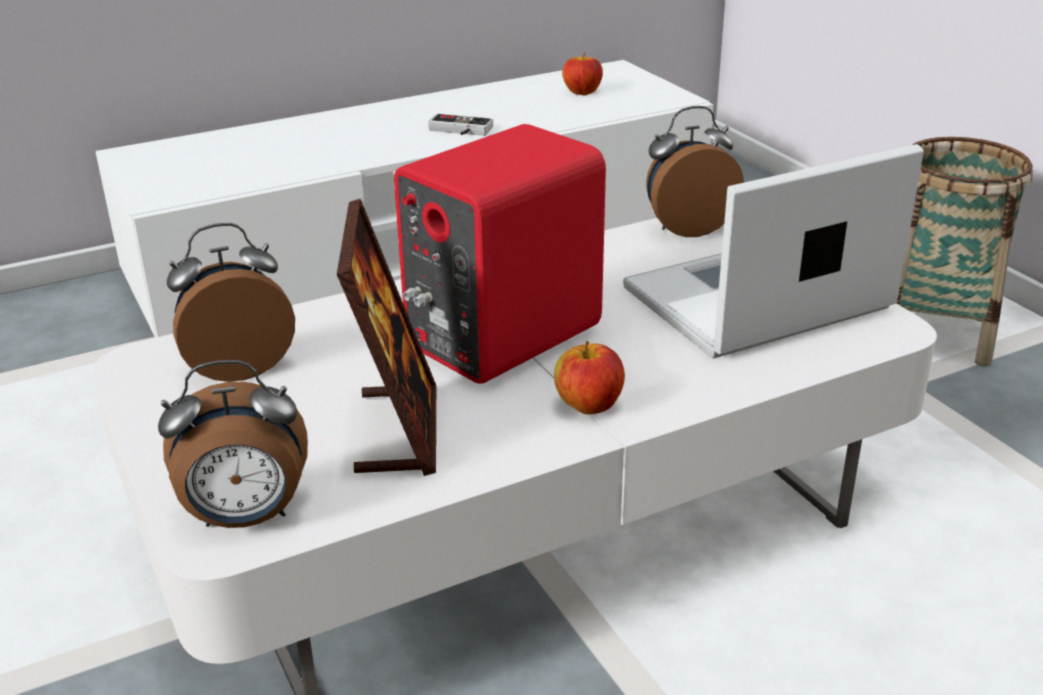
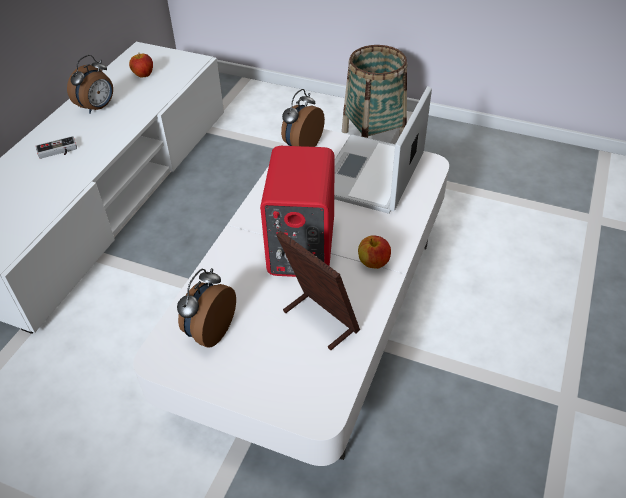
camera: 40 degrees left, 15 degrees up
(246, 518) = (317, 398): alarm clock -> alarm clock (98, 108)
(459, 131) = (112, 129): game controller -> game controller (58, 151)

